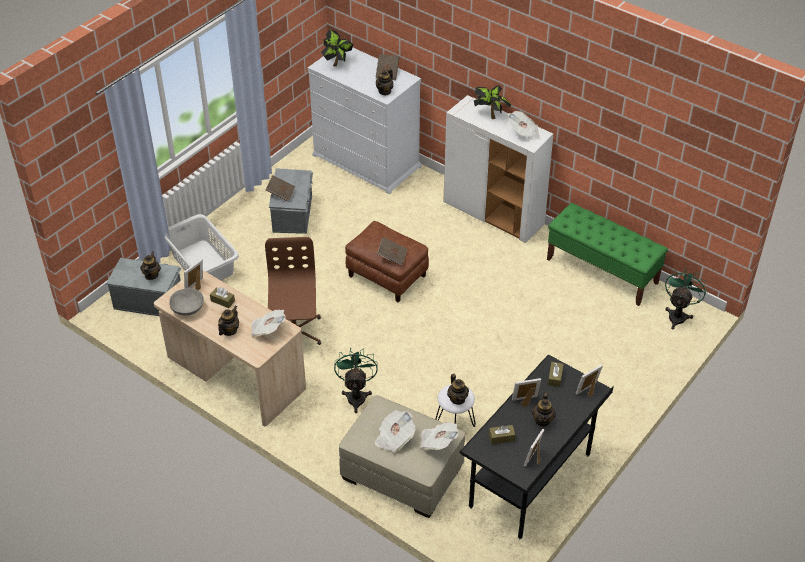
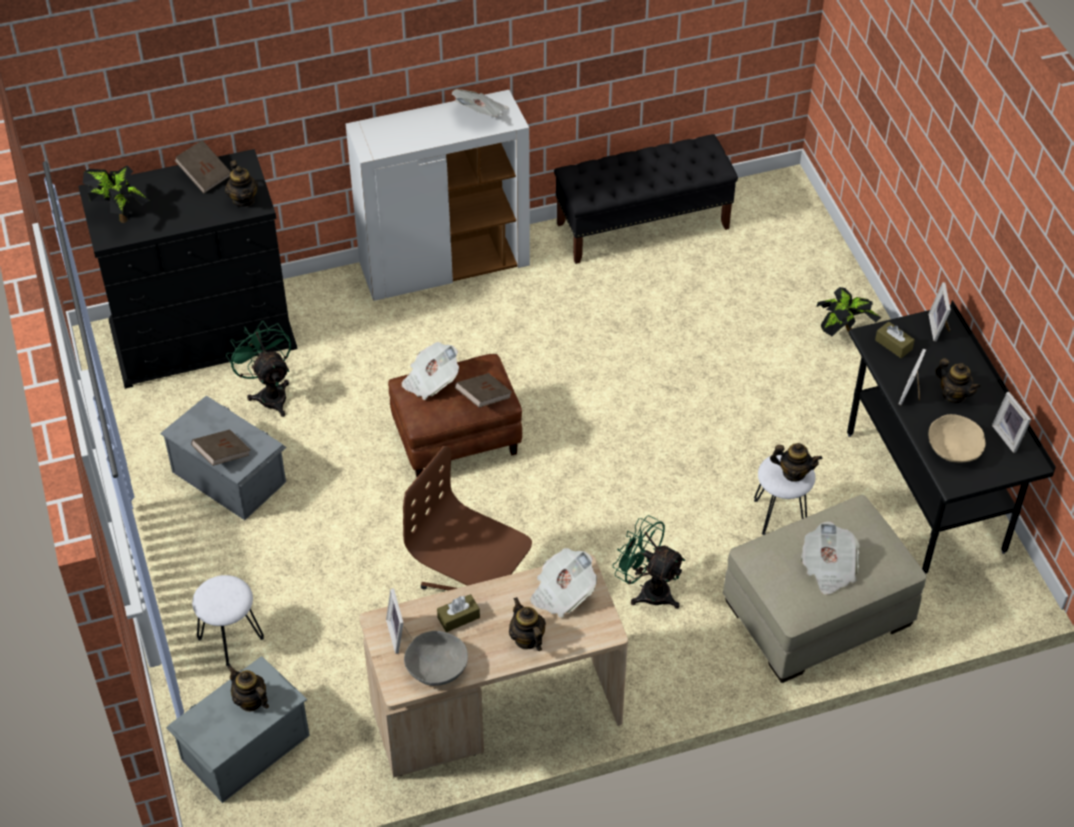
camera: 55 degrees left, 5 degrees up
(203, 263) = (230, 638): grey laundry basket -> white stool
(367, 161) = (203, 335): white dresser -> black dresser
(437, 442) = (868, 528): newspaper -> newspaper (430, 381)
(490, 115) = (412, 124): potted plant -> potted plant (843, 332)
(501, 437) = (954, 448): brown tissue box -> beige bowl
(602, 271) = (643, 225): green bench -> black bench
(678, 315) = (774, 204): green fan -> green fan (269, 393)

